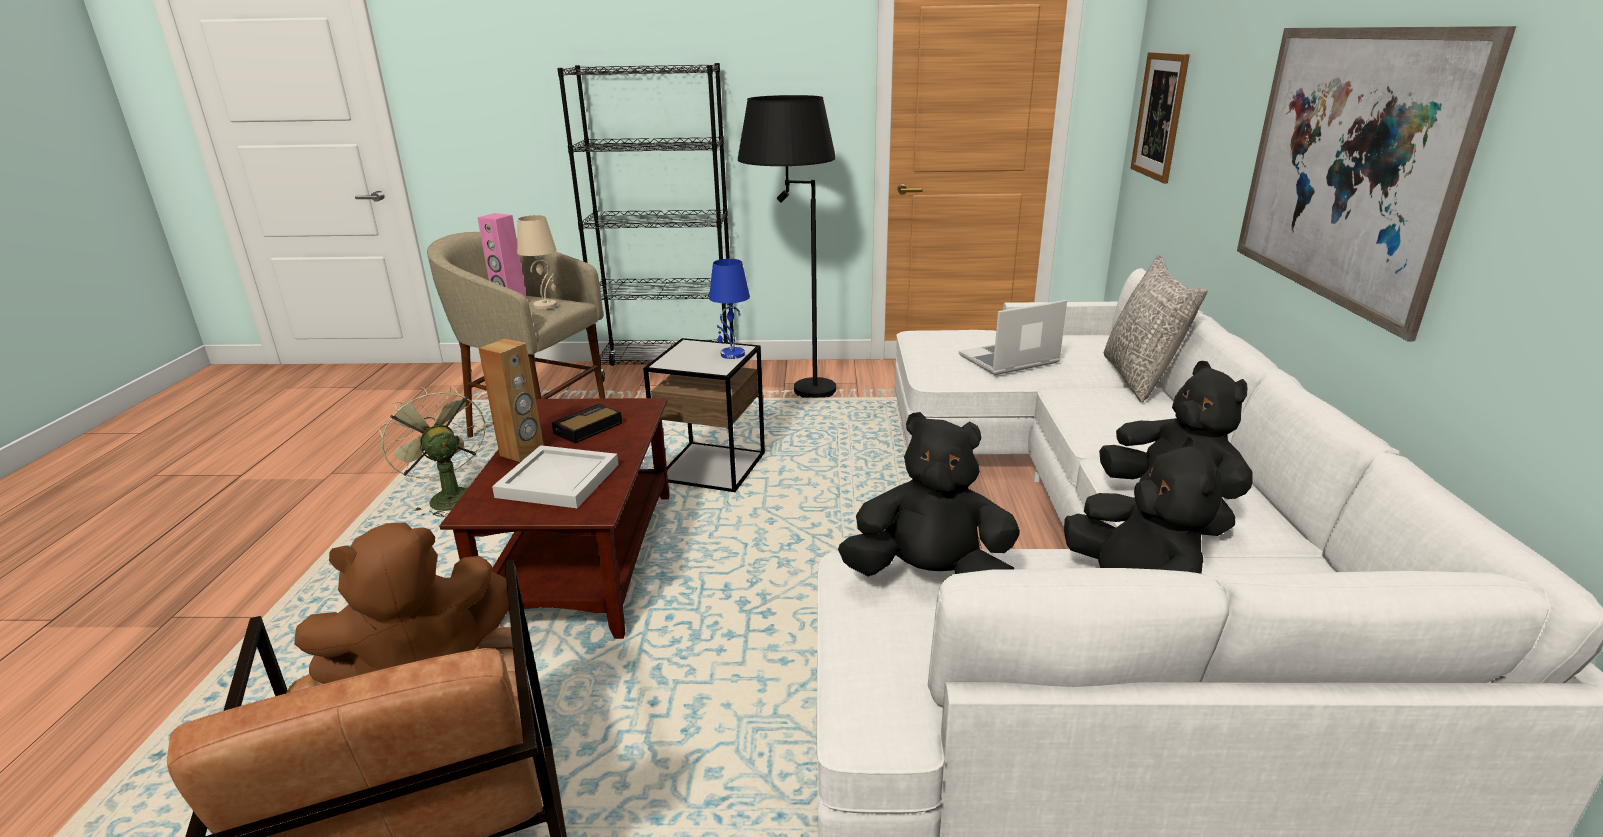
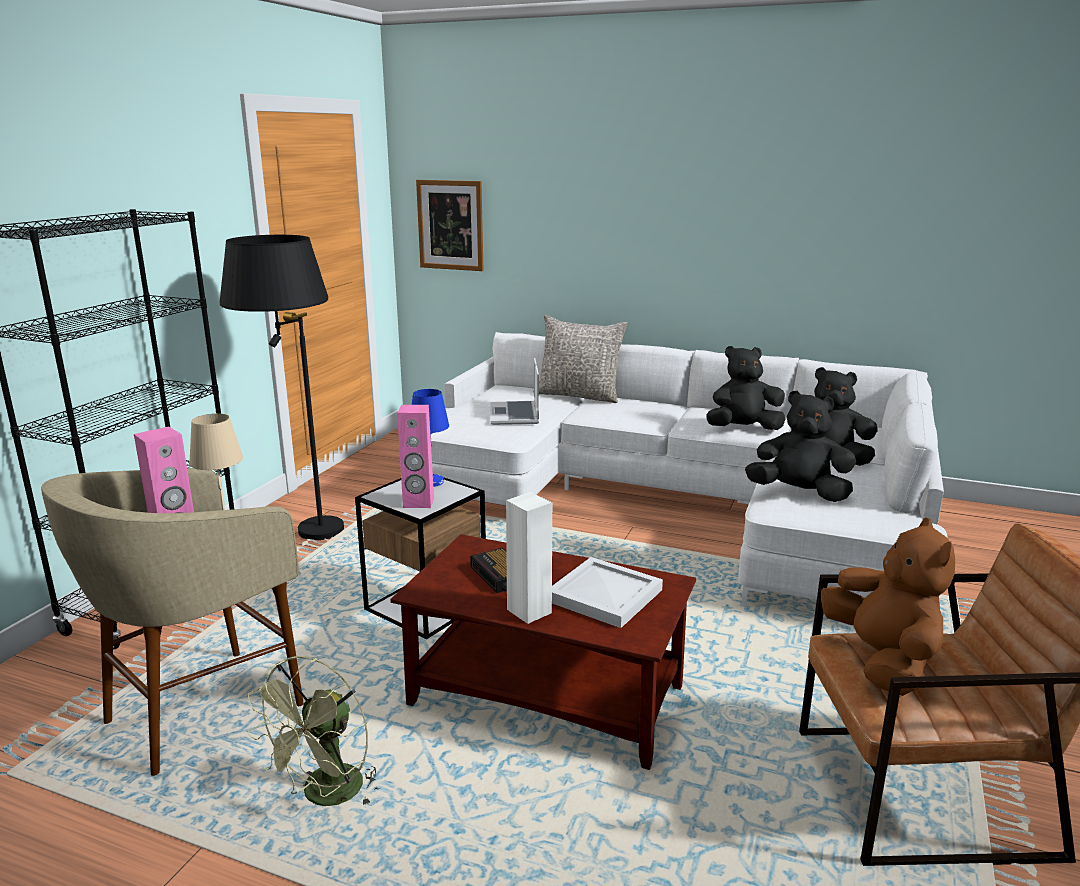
camera: 70 degrees left, 5 degrees down
(447, 497) = (326, 797): green fan -> green fan turned 45 degrees counterclockwise
(522, 452) = (529, 611): brown speaker -> white speaker
(681, 359) = (418, 503): none -> pink speaker
(930, 579) = (799, 493): black plush toy -> black plush toy turned 75 degrees clockwise
(1345, 166) = (687, 237): picture -> none

